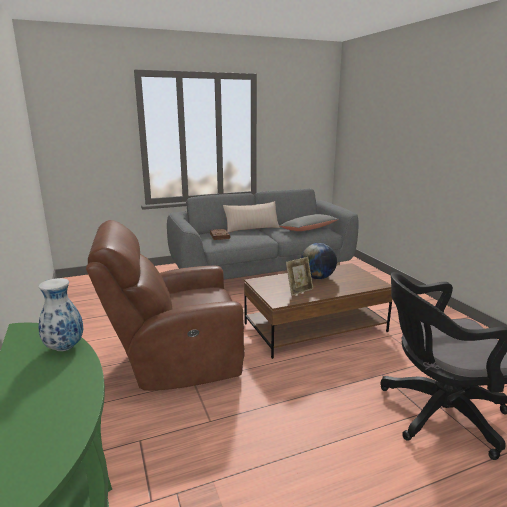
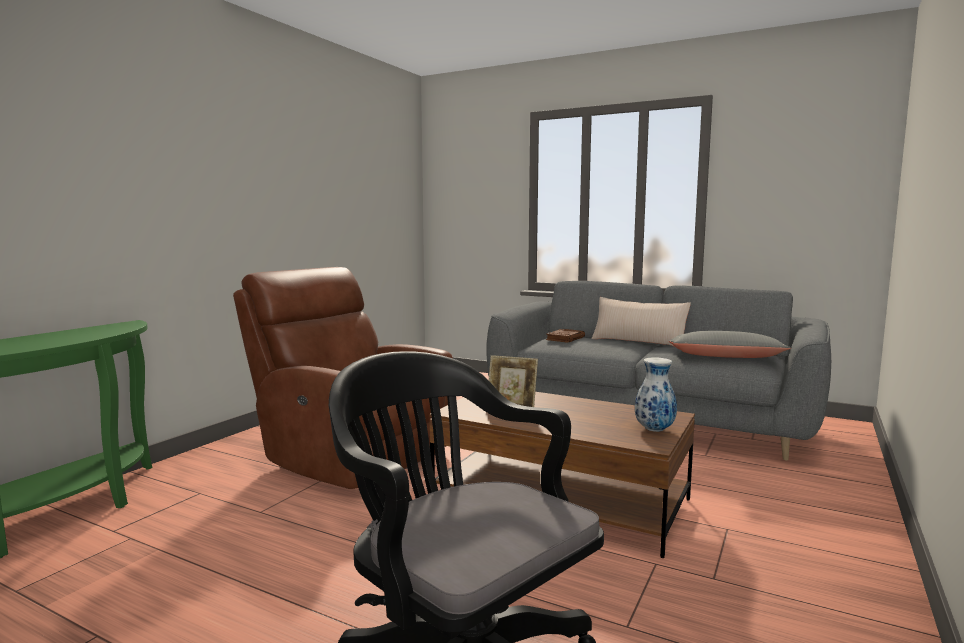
camera: 50 degrees right, 10 degrees down
(65, 348) = (101, 333): vase -> vase (654, 430)
(317, 278) = (579, 409): globe -> none

